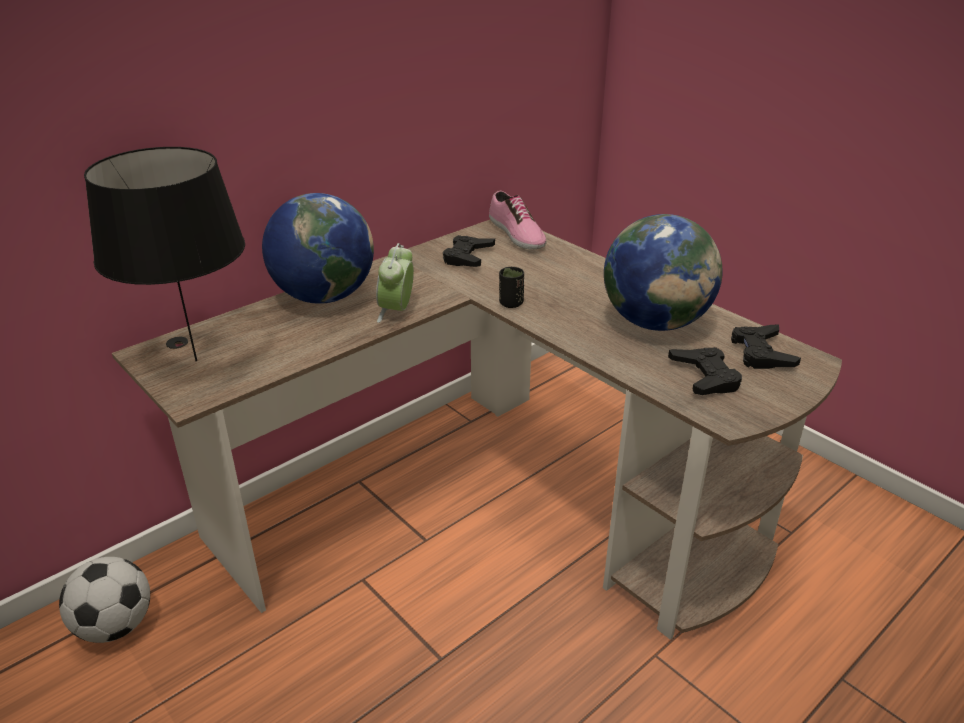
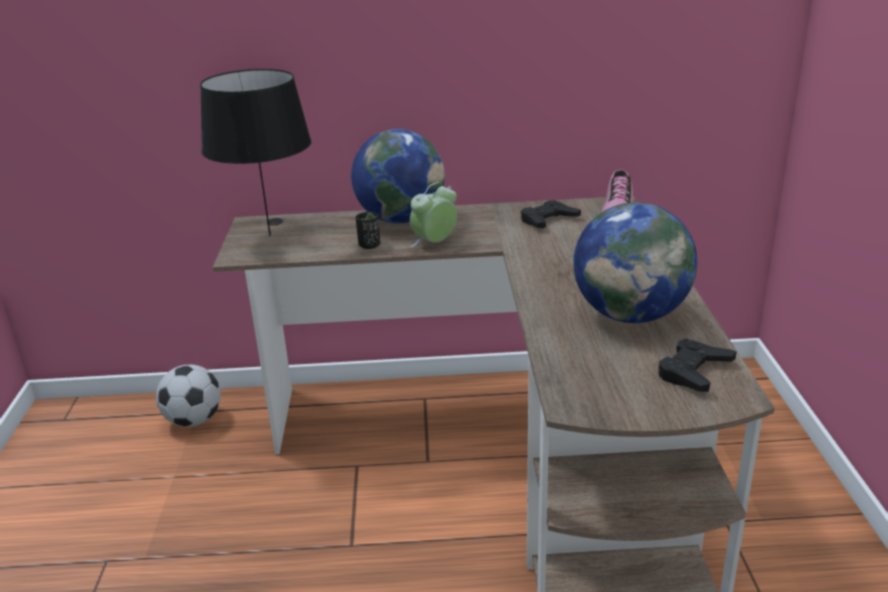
camera: 40 degrees right, 5 degrees down
(511, 303) = (528, 263): black cup -> black cup (369, 245)
(705, 377) = (605, 369): black game controller -> none

